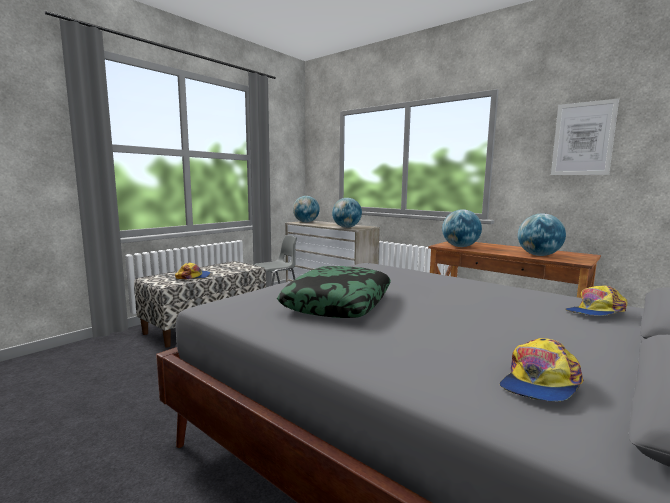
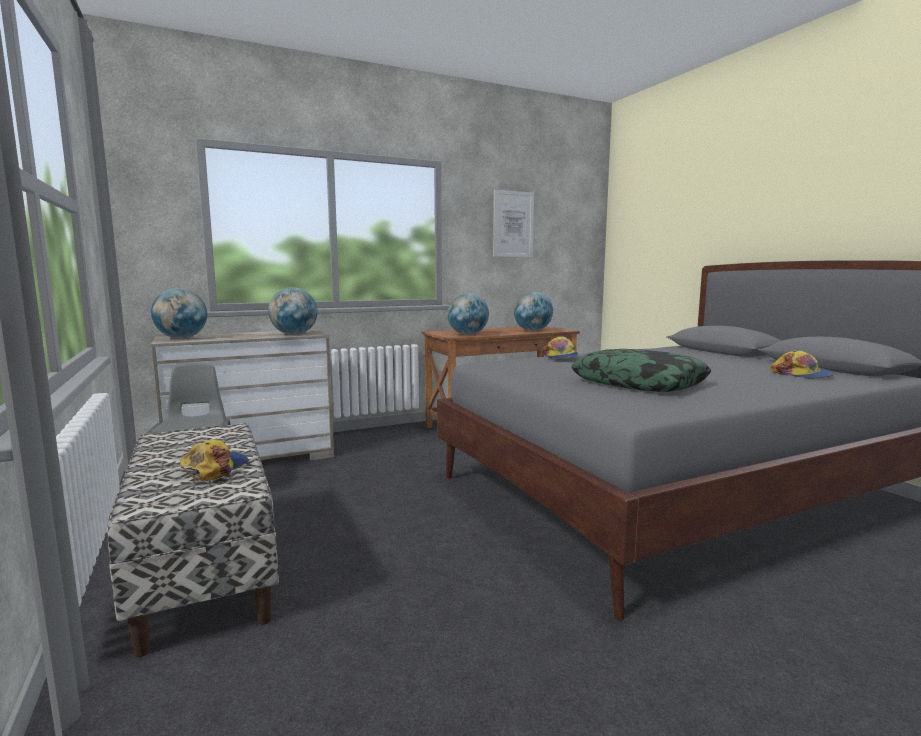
camera: 65 degrees left, 0 degrees up
(595, 312) = (676, 352): cap -> cap (560, 356)

